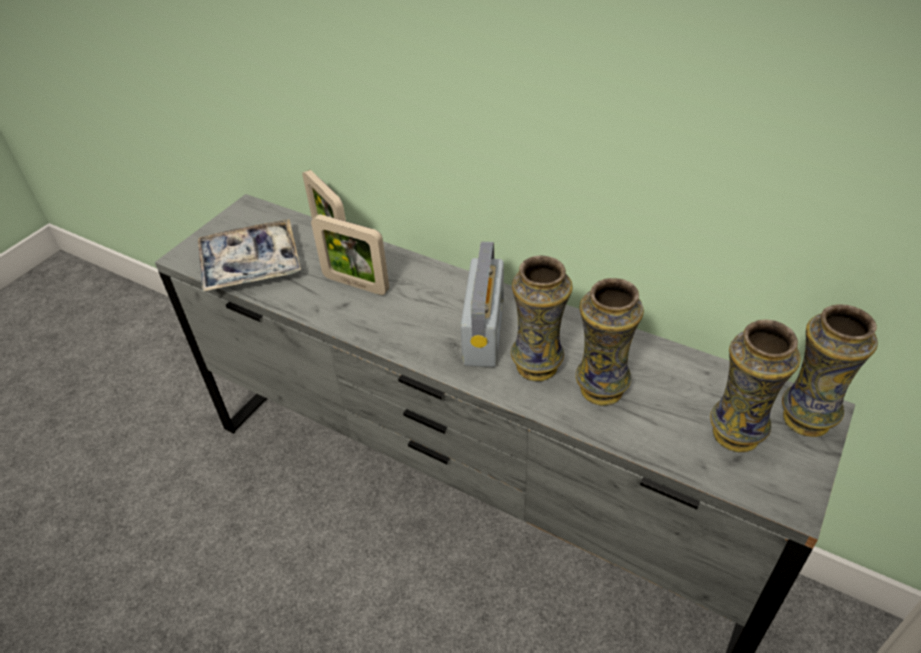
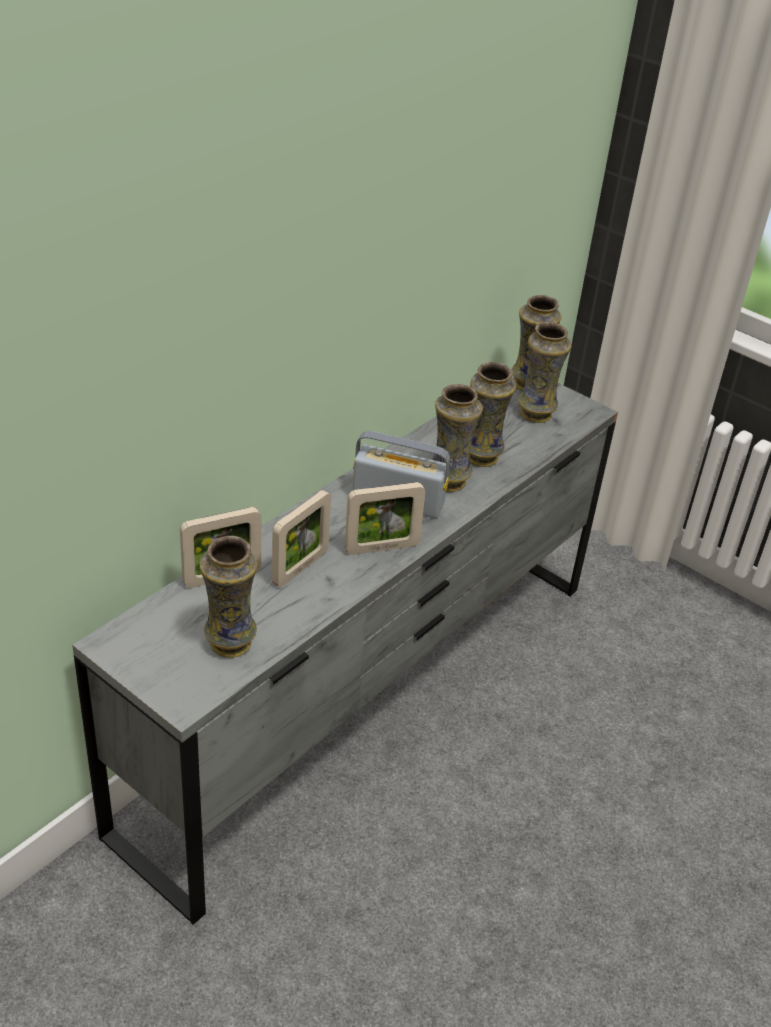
camera: 85 degrees left, 5 degrees down
(251, 264) = (230, 644): tray -> vase
(400, 332) = (382, 548): none -> picture frame

